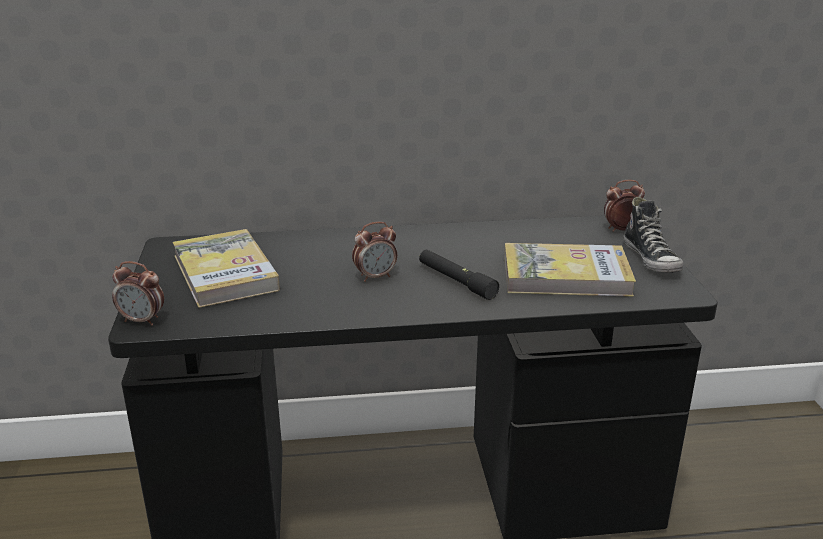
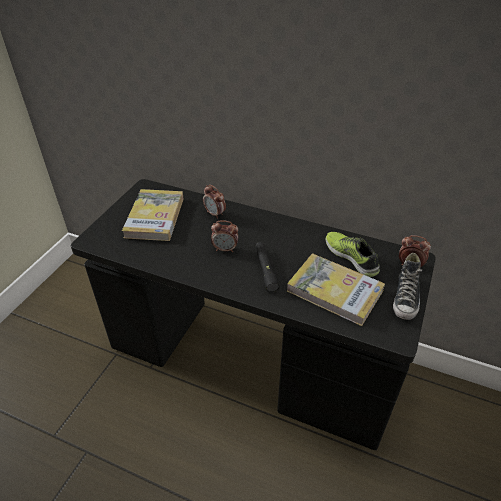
camera: 30 degrees right, 15 degrees up
(142, 320) = (93, 237): alarm clock -> alarm clock (215, 214)
(548, 240) = (351, 257): none -> shoe

